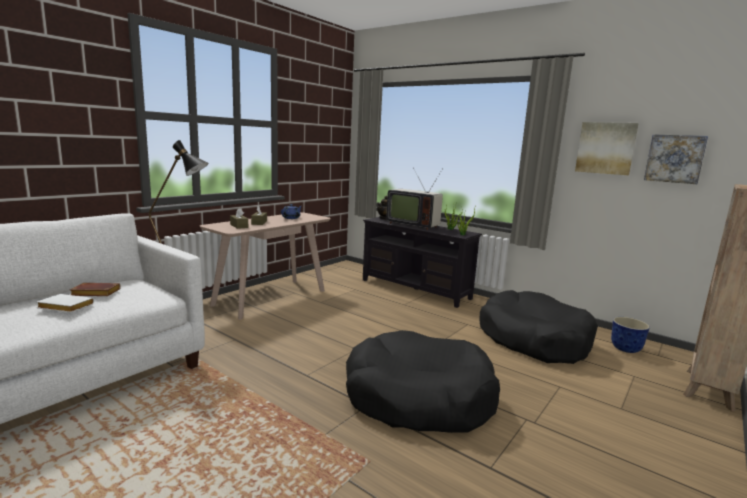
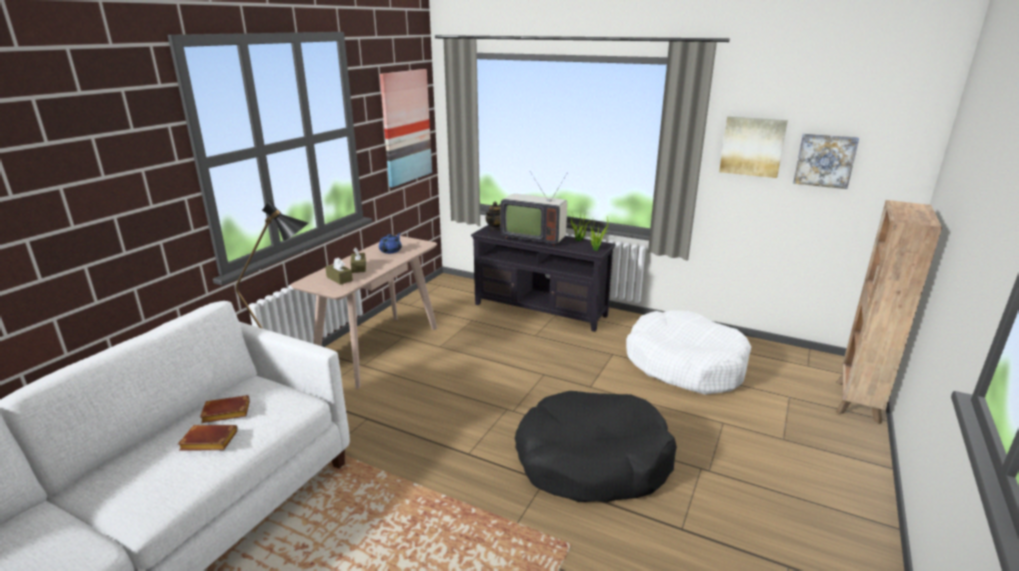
camera: 10 degrees left, 10 degrees up
(64, 307) = (207, 442): white book -> brown book
(324, 134) = (406, 127): none -> picture
(533, 339) = (684, 364): black dog bed -> white dog bed
(626, 349) = (777, 363): planter -> none

